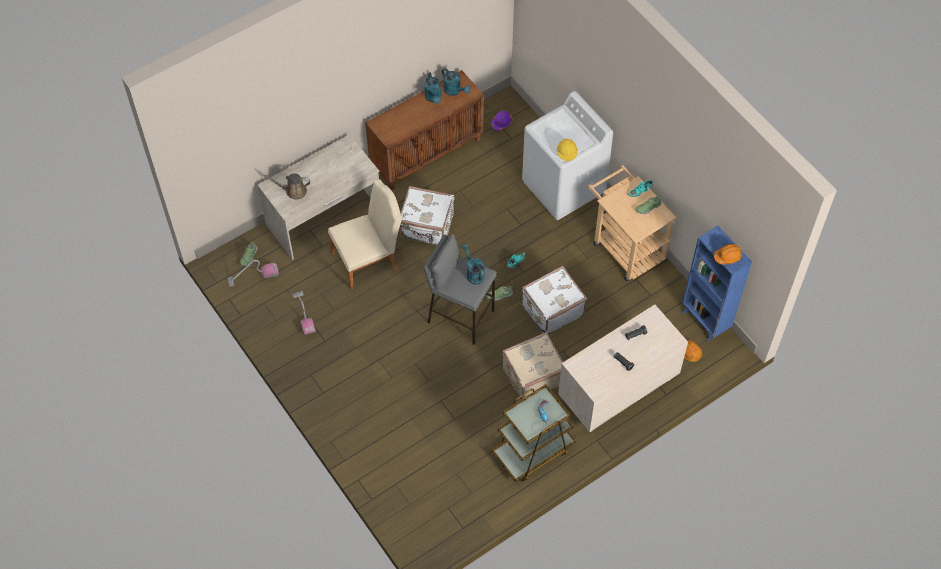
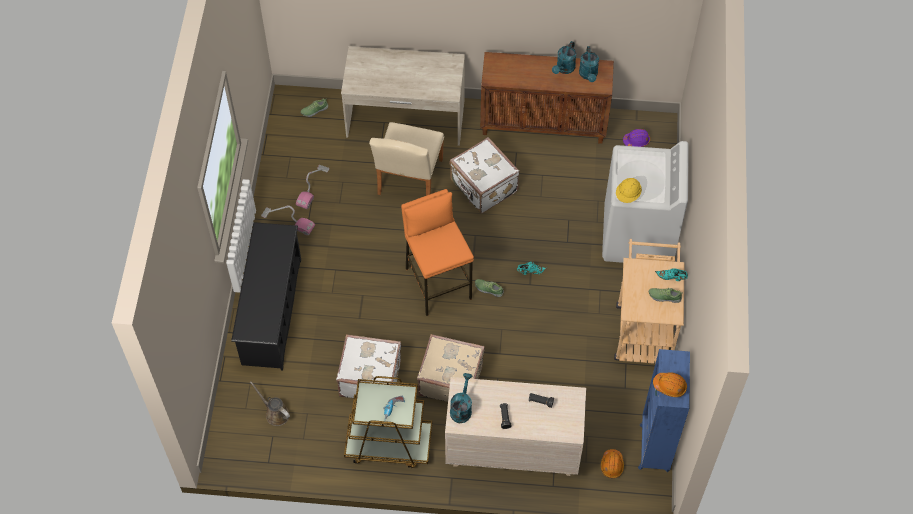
camera: 40 degrees right, 0 degrees up
(253, 276) = (302, 129): vacuum cleaner -> vacuum cleaner (288, 221)
(293, 191) = (372, 71): brown watering can -> brown watering can (275, 413)
(361, 423) = (271, 311): none -> black shoe rack
(369, 259) = (408, 181): beige chair -> beige chair turned 90 degrees clockwise
(460, 316) = (438, 283): grey stool -> orange stool
(473, 273) = (451, 244): turquoise watering can -> turquoise watering can (461, 408)
(551, 309) = (523, 335): white suitcase -> white suitcase (370, 377)

